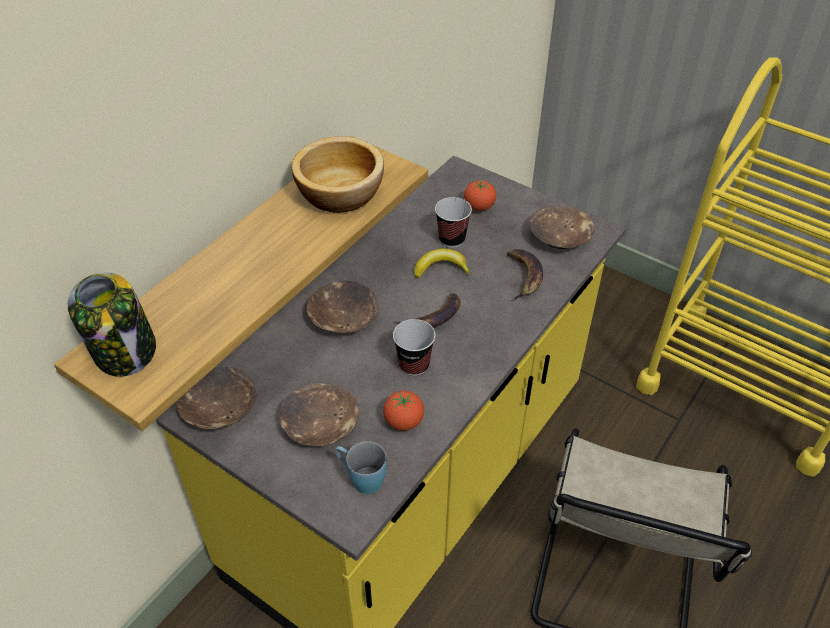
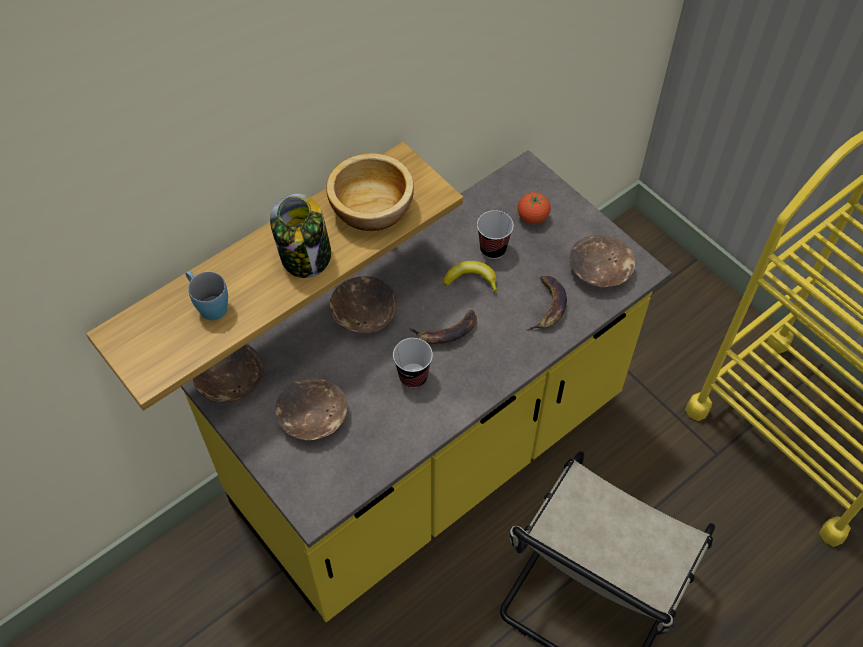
camera: 15 degrees right, 10 degrees up
(125, 352) = (144, 335): jar -> jar (306, 256)
(361, 478) = (332, 476): blue mug -> blue mug (208, 305)
(403, 421) = (386, 431): tomato -> none

